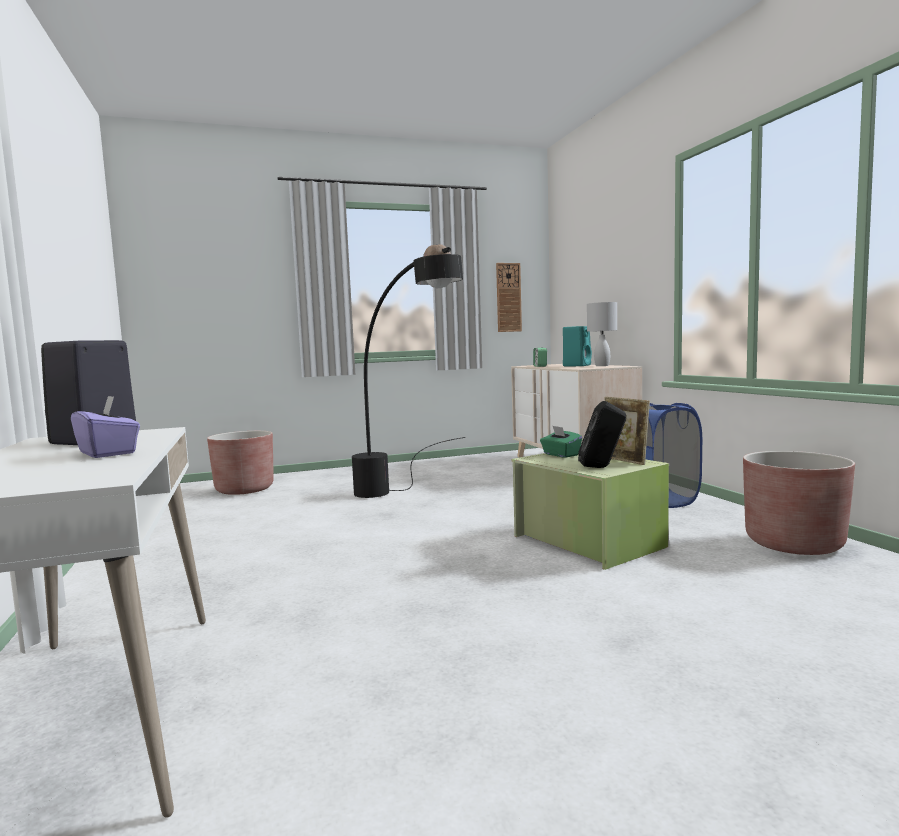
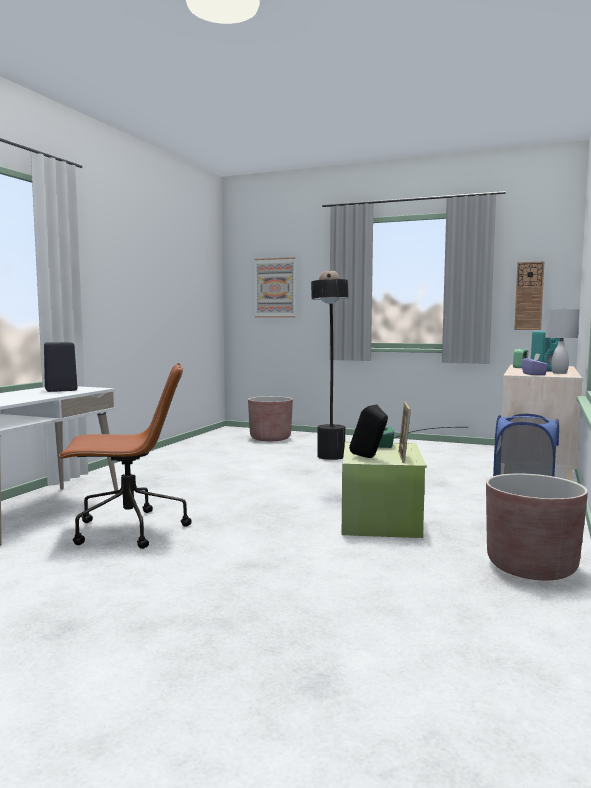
camera: 40 degrees right, 0 degrees up
(108, 453) = (37, 396): purple tissue box -> purple tissue box (534, 374)
(208, 285) = (275, 288): none -> picture
(354, 667) = (127, 530): none -> brown office chair

